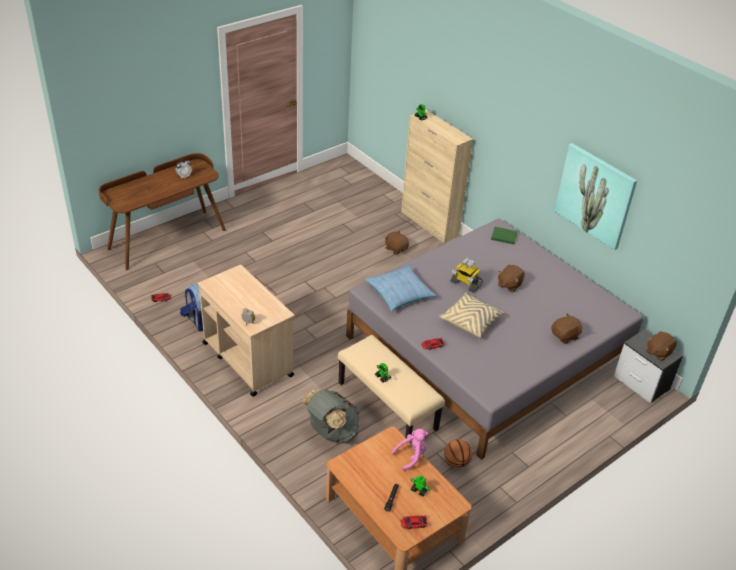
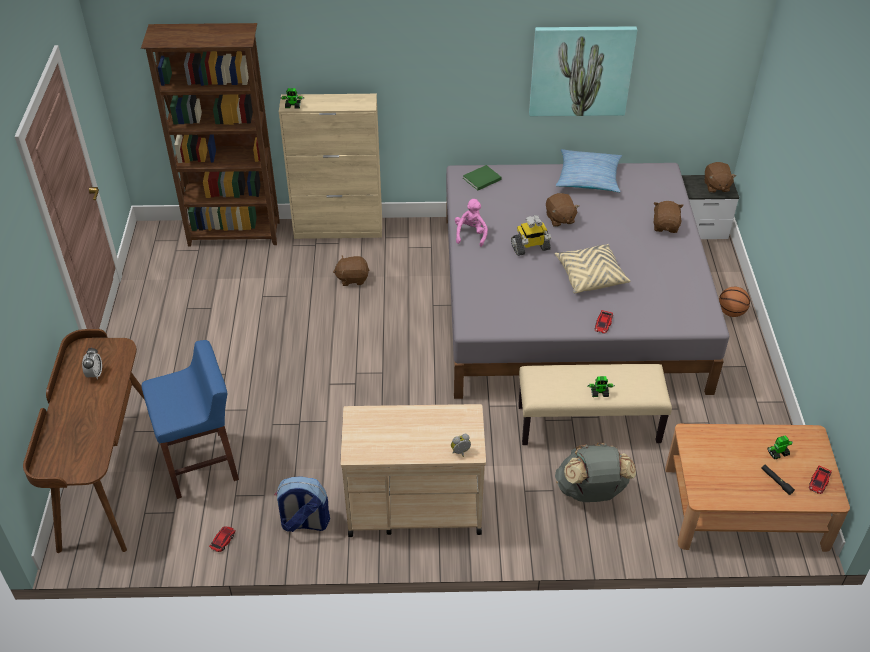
camera: 50 degrees left, 5 degrees up
(203, 265) = (202, 464): none -> blue stool
(378, 190) = (235, 234): none -> brown bookcase
(399, 293) = (500, 303): pillow -> pillow (588, 177)
(411, 456) = (728, 433): pink plush toy -> pink plush toy (471, 234)
(456, 462) = (704, 415): basketball -> basketball (731, 312)

